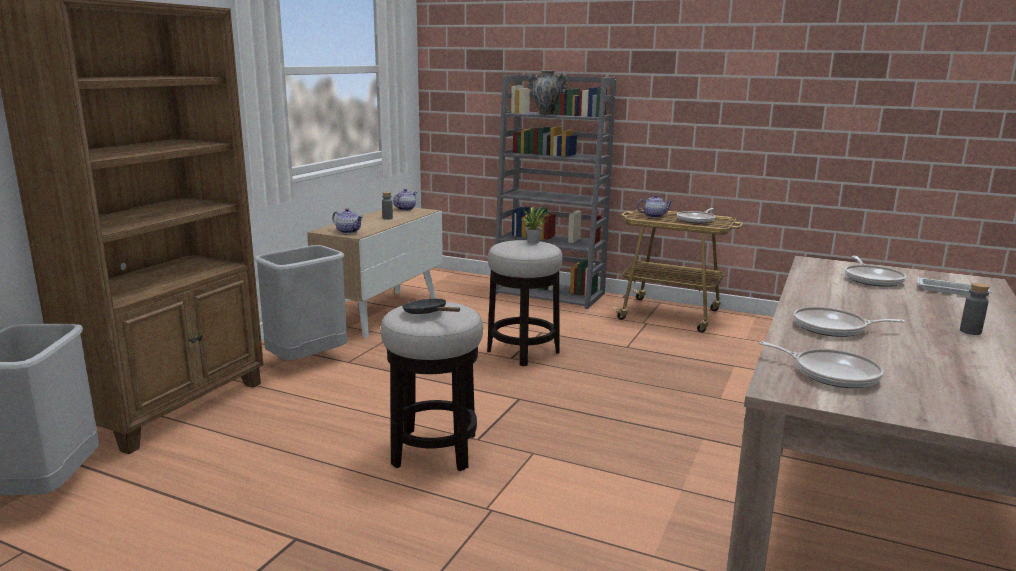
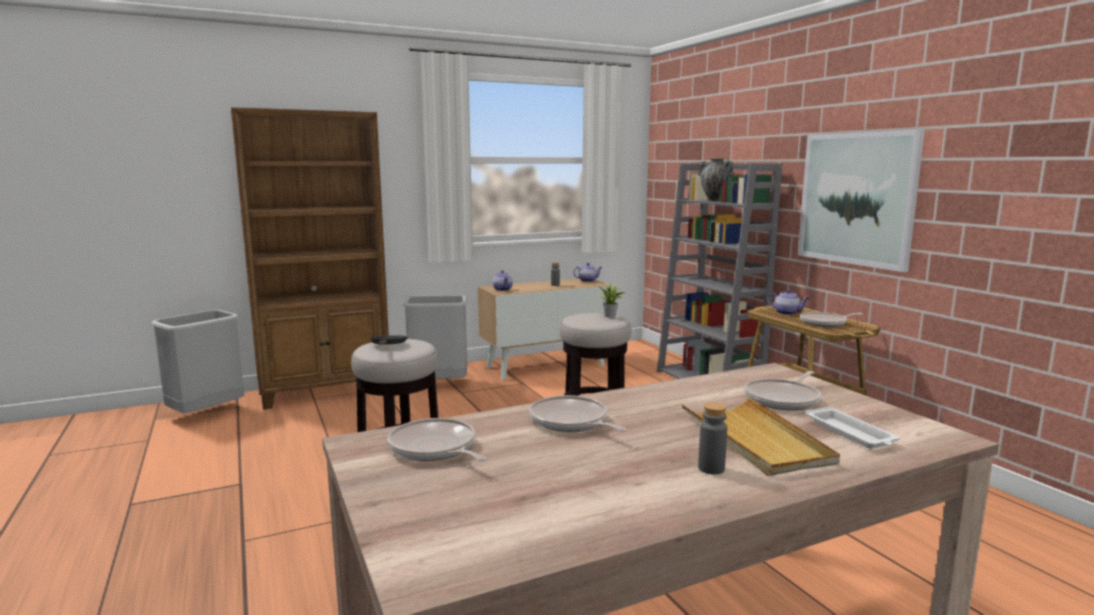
camera: 40 degrees right, 5 degrees down
(697, 110) = (856, 198): none -> picture
(831, 373) = (435, 448): frying pan -> frying pan turned 150 degrees clockwise
(935, 308) = (755, 440): none -> beige tray

